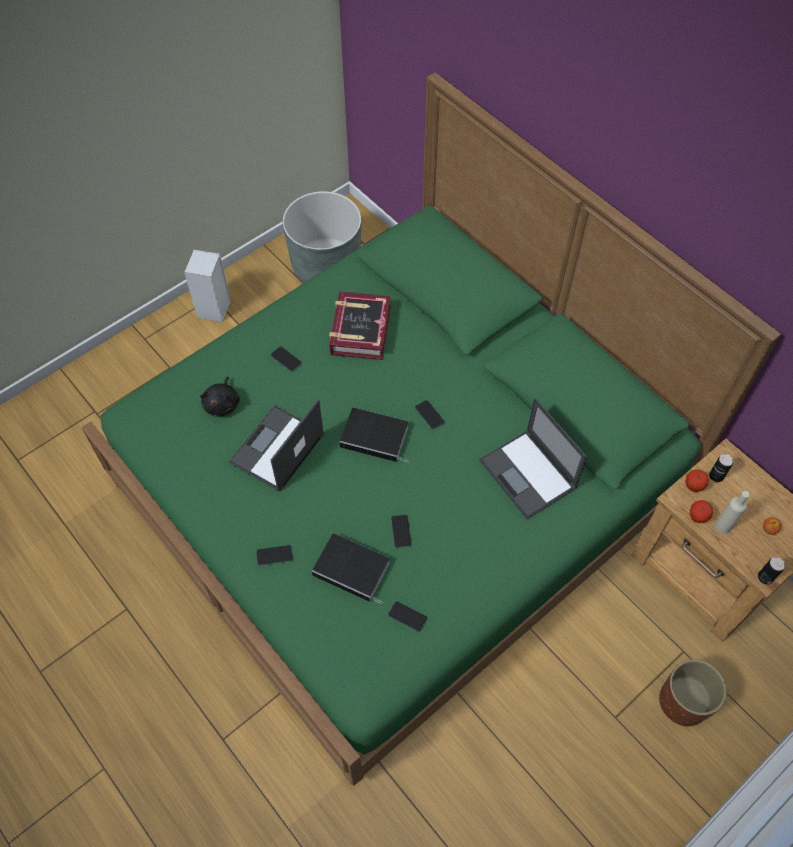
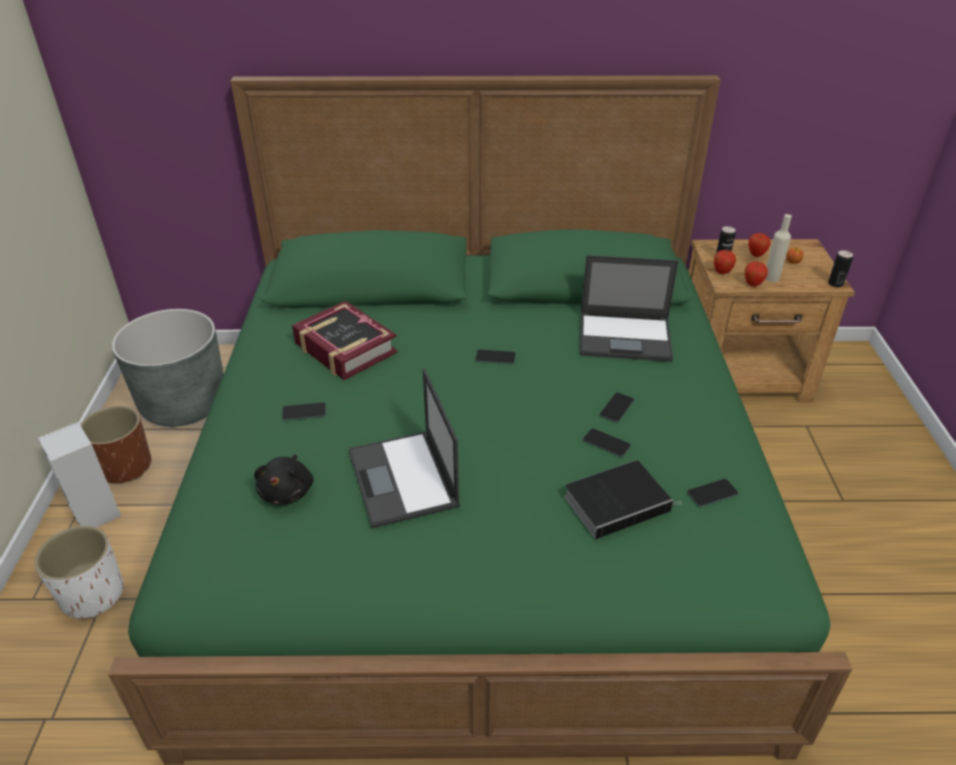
camera: 50 degrees left, 20 degrees down
(168, 361) = (93, 594): none -> white planter
(222, 404) = (288, 491): black plush toy -> black plush toy turned 45 degrees clockwise
(274, 555) = (536, 558): phone -> phone (616, 408)
(376, 437) = (478, 401): book -> none
(683, 701) = (853, 452): brown planter -> brown planter (125, 466)
(750, 497) = (756, 255): none -> apple

